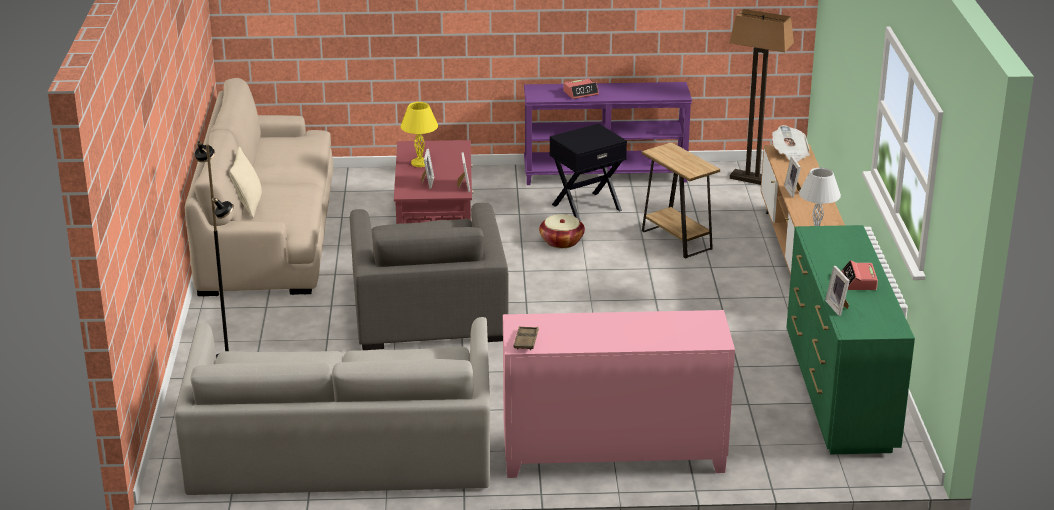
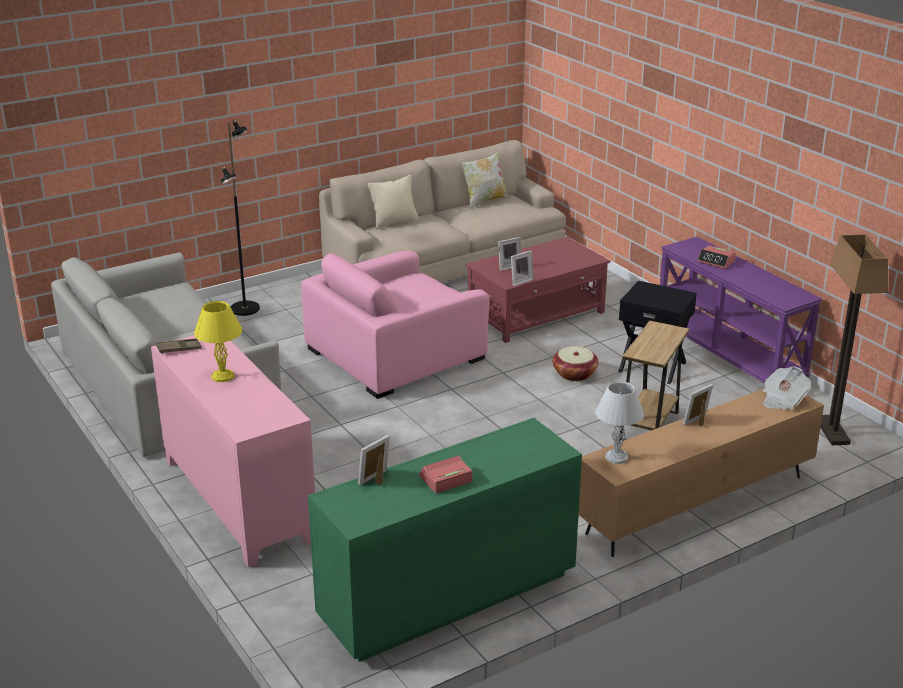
camera: 60 degrees right, 0 degrees up
(261, 151) = (484, 201): none -> pillow
(420, 163) = (539, 255): yellow table lamp -> yellow table lamp (222, 377)
(427, 308) = (396, 353): grey armchair -> pink armchair

